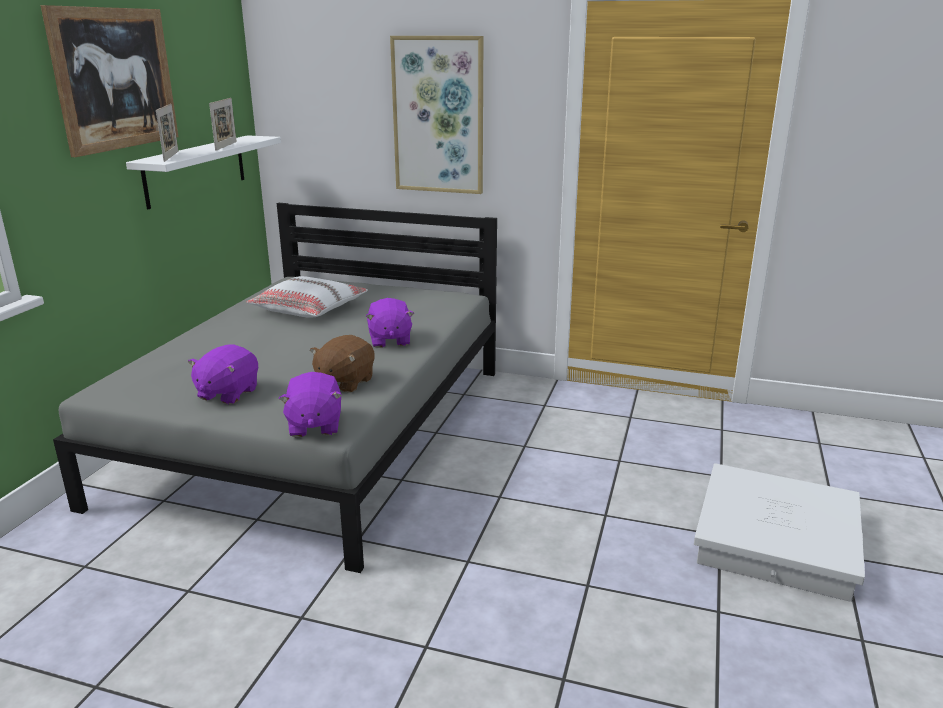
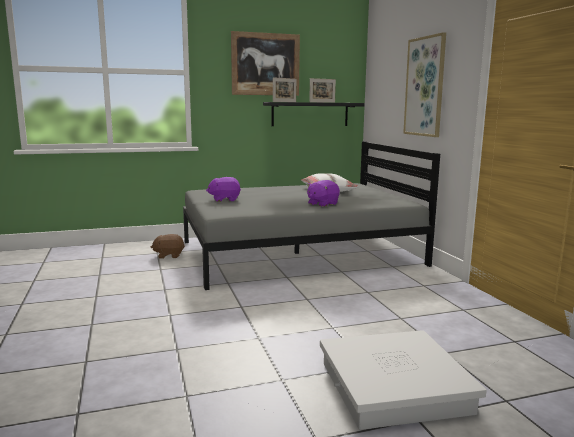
camera: 55 degrees right, 10 degrees down
(196, 170) = (310, 114): white shelf -> black shelf
(314, 426) = (217, 212): purple plush toy -> none
(344, 382) = (264, 207): brown plush toy -> brown plush toy (169, 255)

